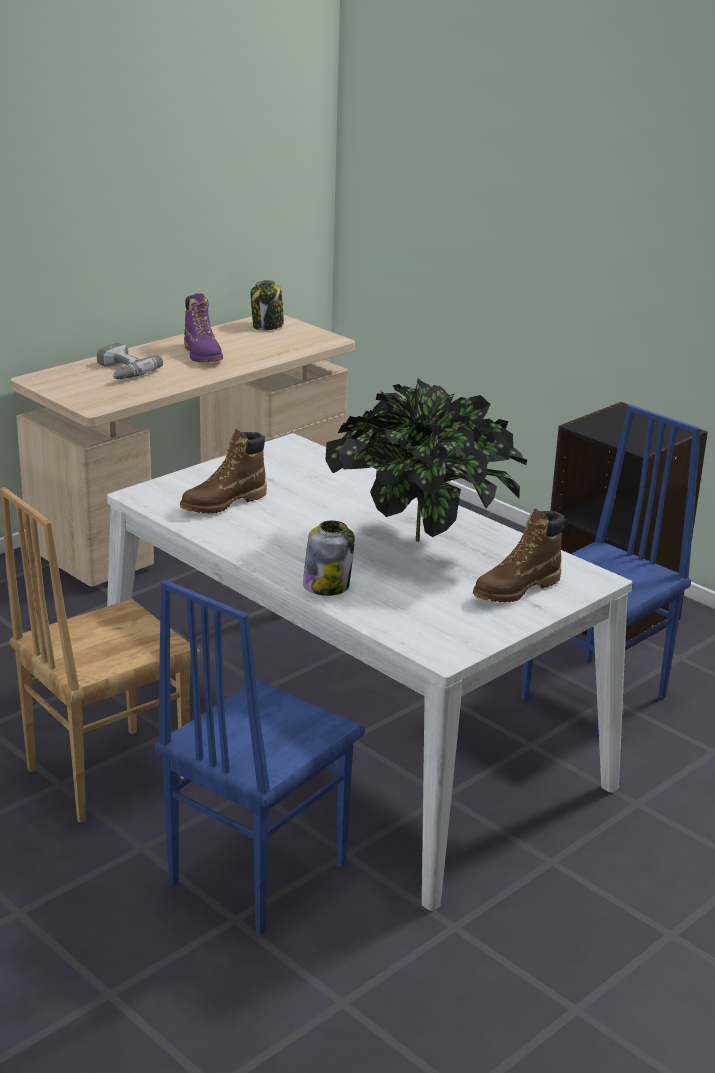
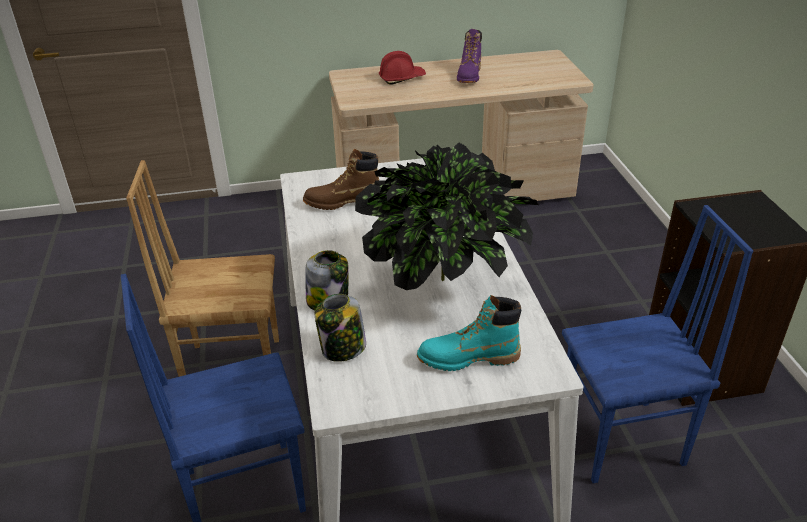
camera: 35 degrees right, 10 degrees up
(121, 371) = (402, 78): power drill -> red hard hat
(267, 326) = (541, 61): jar -> jar (342, 349)
(516, 589) = (468, 358): brown boot -> turquoise boot

